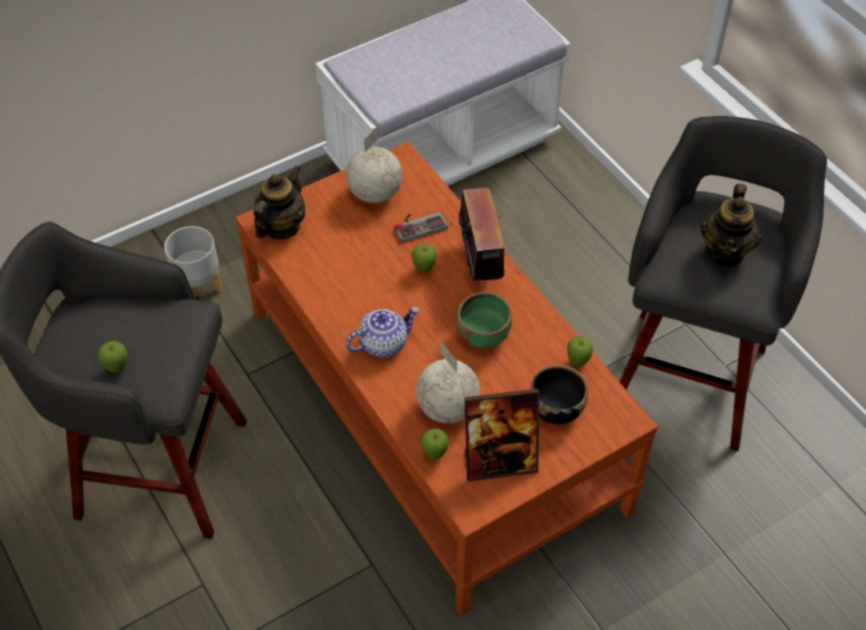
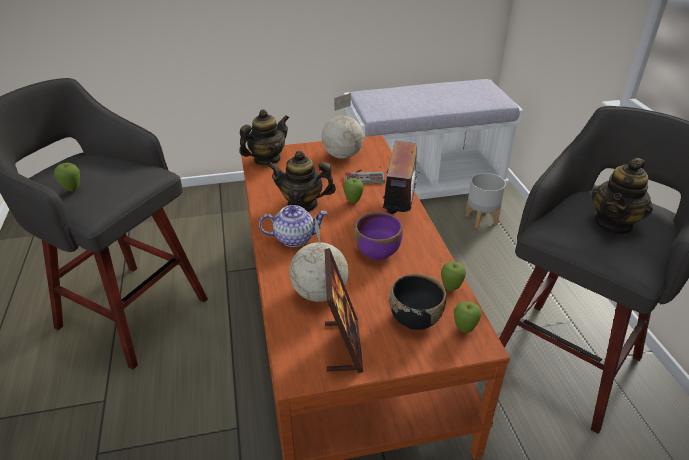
camera: 20 degrees right, 15 degrees down
(198, 287) = (226, 217): grey planter -> grey planter (480, 219)
(366, 291) = (302, 205): none -> teapot
(434, 455) = (288, 324): apple -> apple (464, 330)
(484, 335) = (378, 251): green bowl -> purple bowl
(499, 462) = (343, 346): picture frame -> picture frame turned 105 degrees counterclockwise

